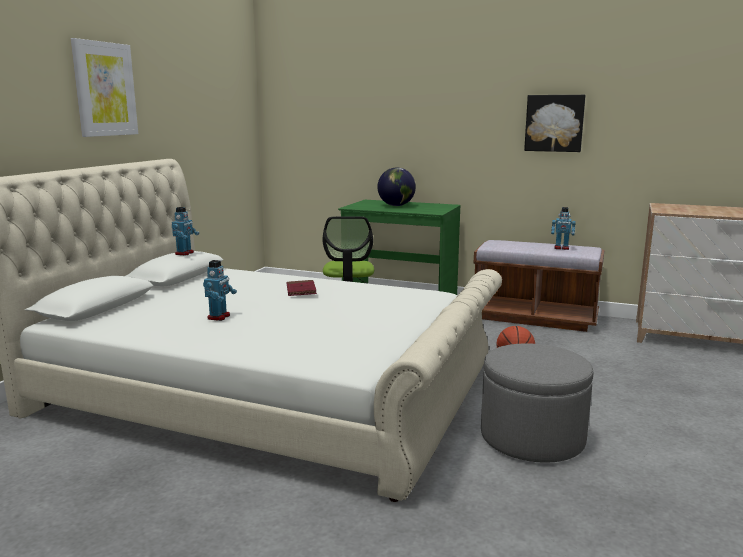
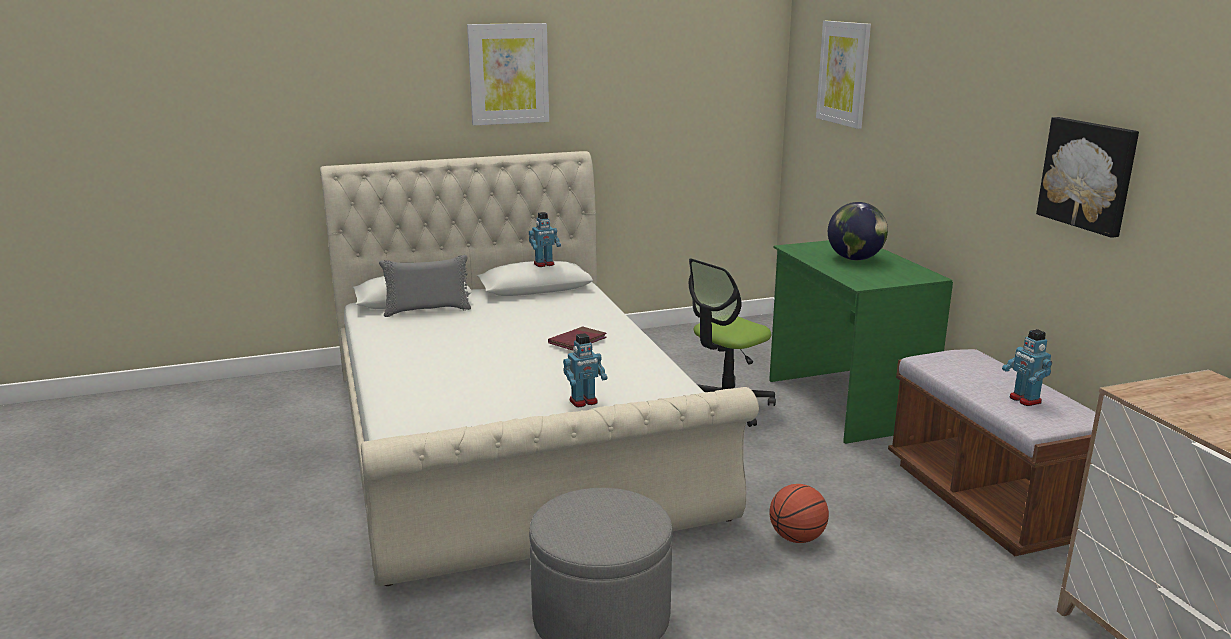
camera: 50 degrees right, 5 degrees up
(130, 309) = (427, 310): none -> grey pillow
(219, 317) = (451, 344): toy robot -> toy robot (584, 402)
(327, 93) = (844, 73): none -> picture

